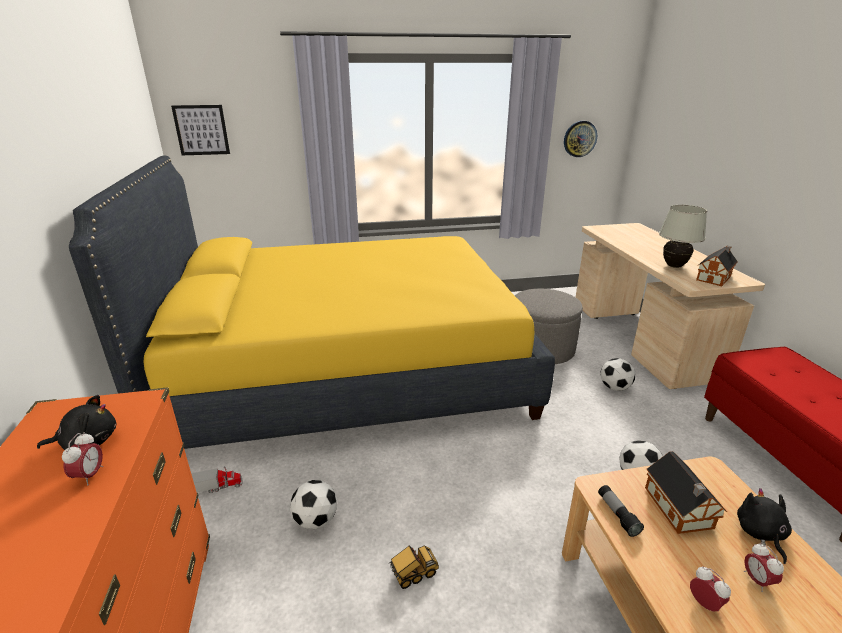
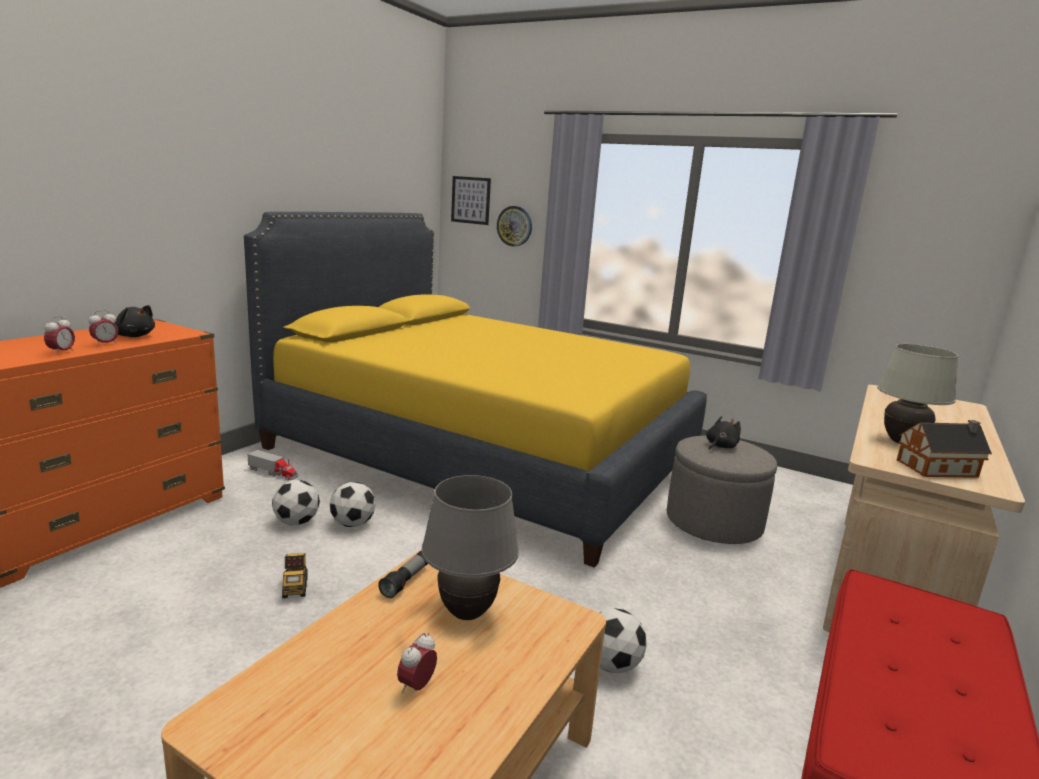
camera: 40 degrees right, 10 degrees down
(413, 575) = (295, 587): toy truck -> toy truck turned 60 degrees clockwise
(579, 139) = (915, 262): wall clock -> wall clock (514, 226)
(614, 387) = (746, 593): football -> football (352, 524)
(679, 510) = (466, 613): toy house -> grey table lamp
(704, 603) = (339, 659): alarm clock -> alarm clock (61, 352)
(760, 533) = (503, 675): black plush toy -> black plush toy (720, 446)

